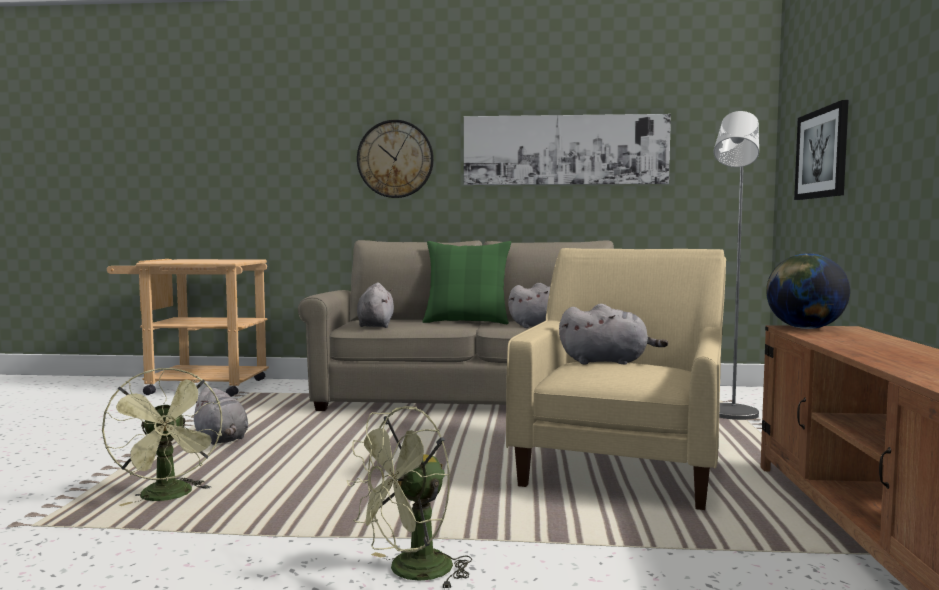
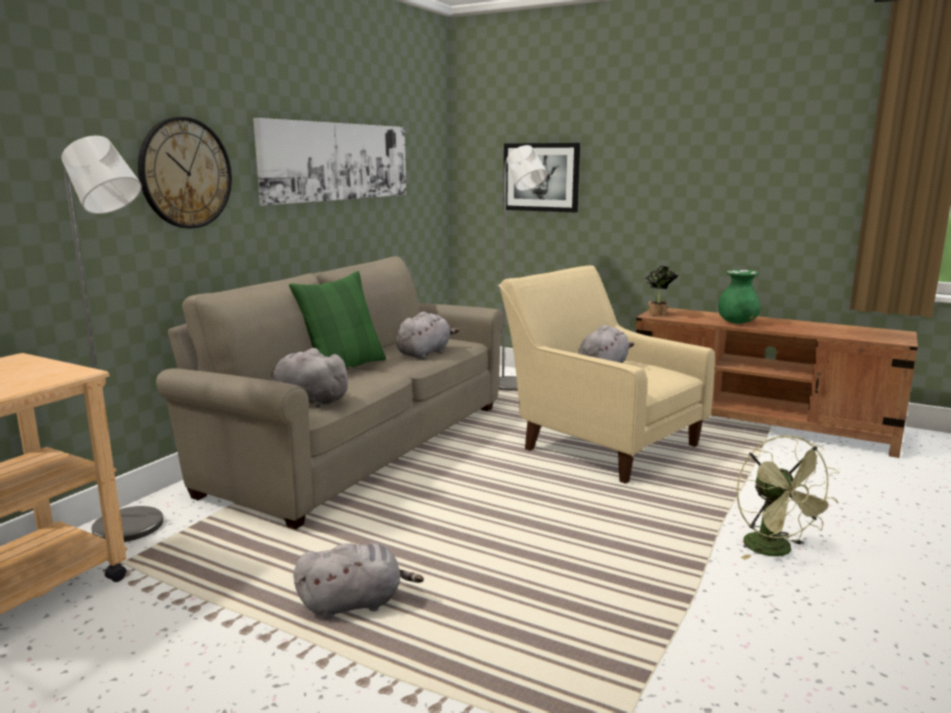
camera: 65 degrees left, 10 degrees up
(169, 497) = (558, 650): green fan -> none
(292, 387) = (137, 529): none -> grey floor lamp
(805, 328) = (659, 314): globe -> potted plant
(858, 347) = (737, 322): none -> green vase

